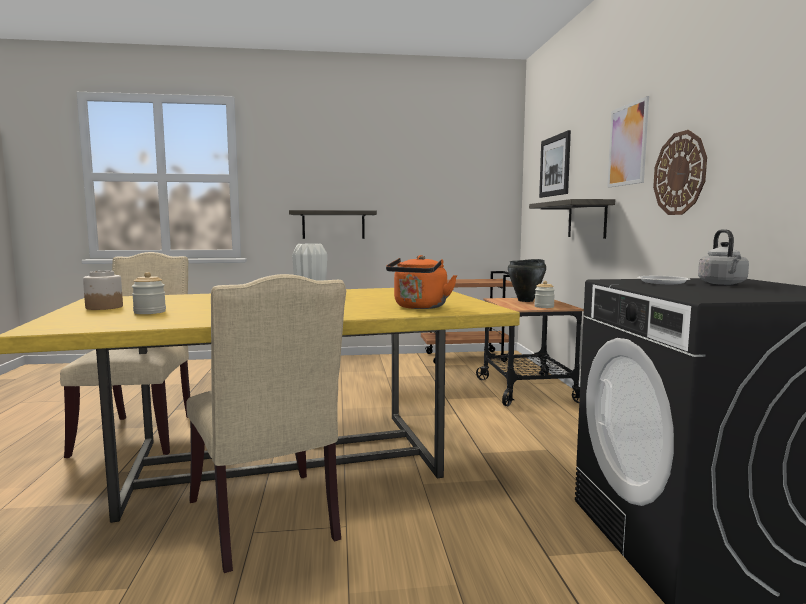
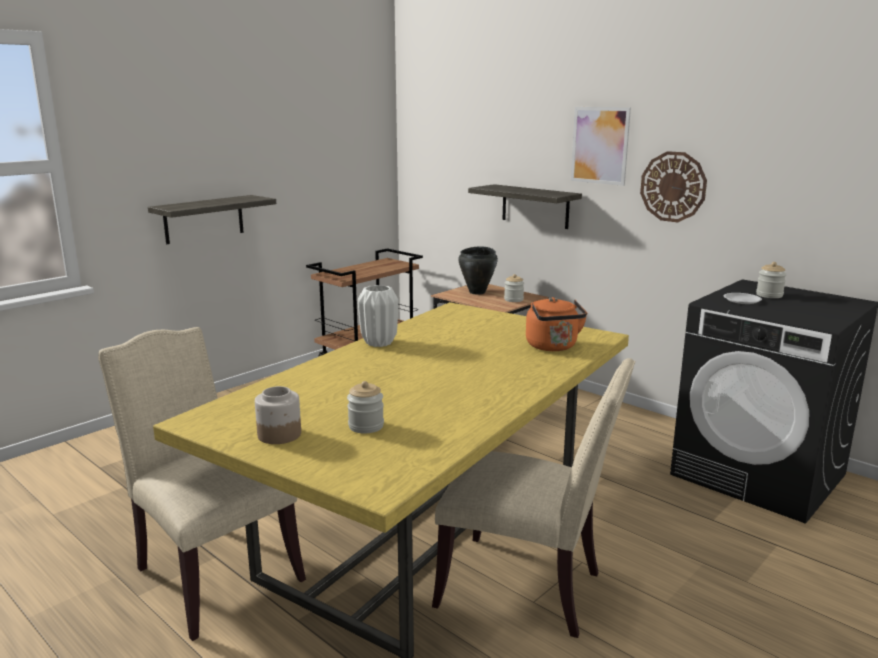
camera: 40 degrees left, 10 degrees up
(555, 166) = (470, 139): picture -> none
(723, 283) = (769, 295): grey kettle -> jar

